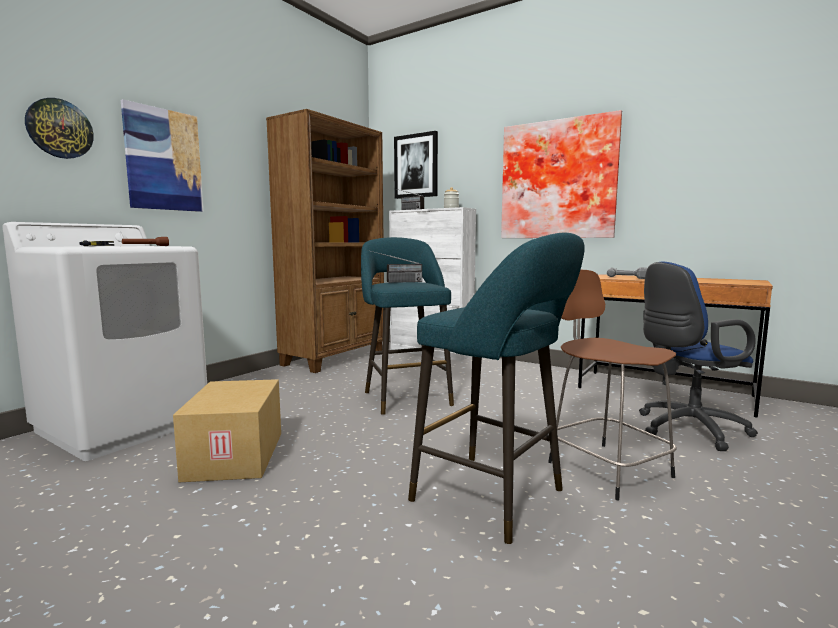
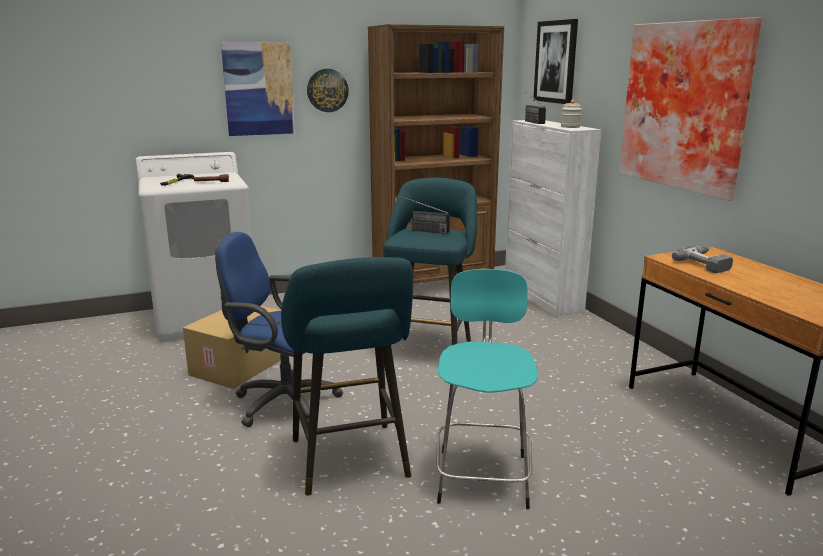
camera: 35 degrees right, 10 degrees up
(59, 129) = (174, 77): wall clock -> wall clock (327, 90)
(605, 467) = (483, 475): brown stool -> turquoise stool
(686, 430) = (651, 475): blue office chair -> blue office chair (281, 403)

